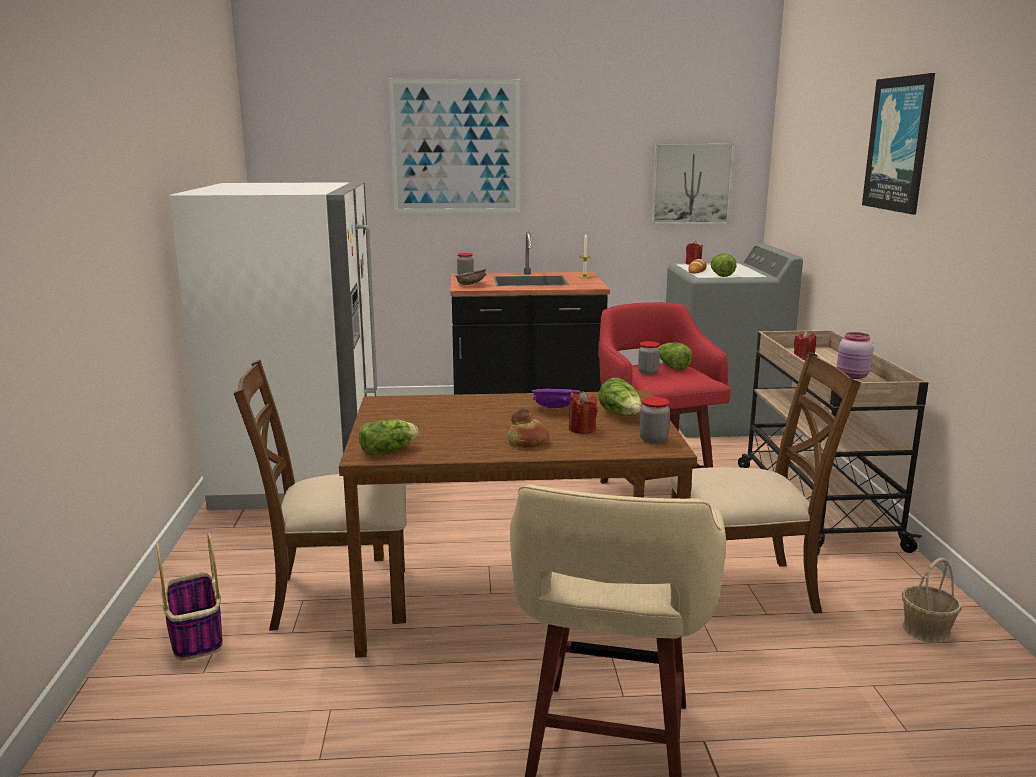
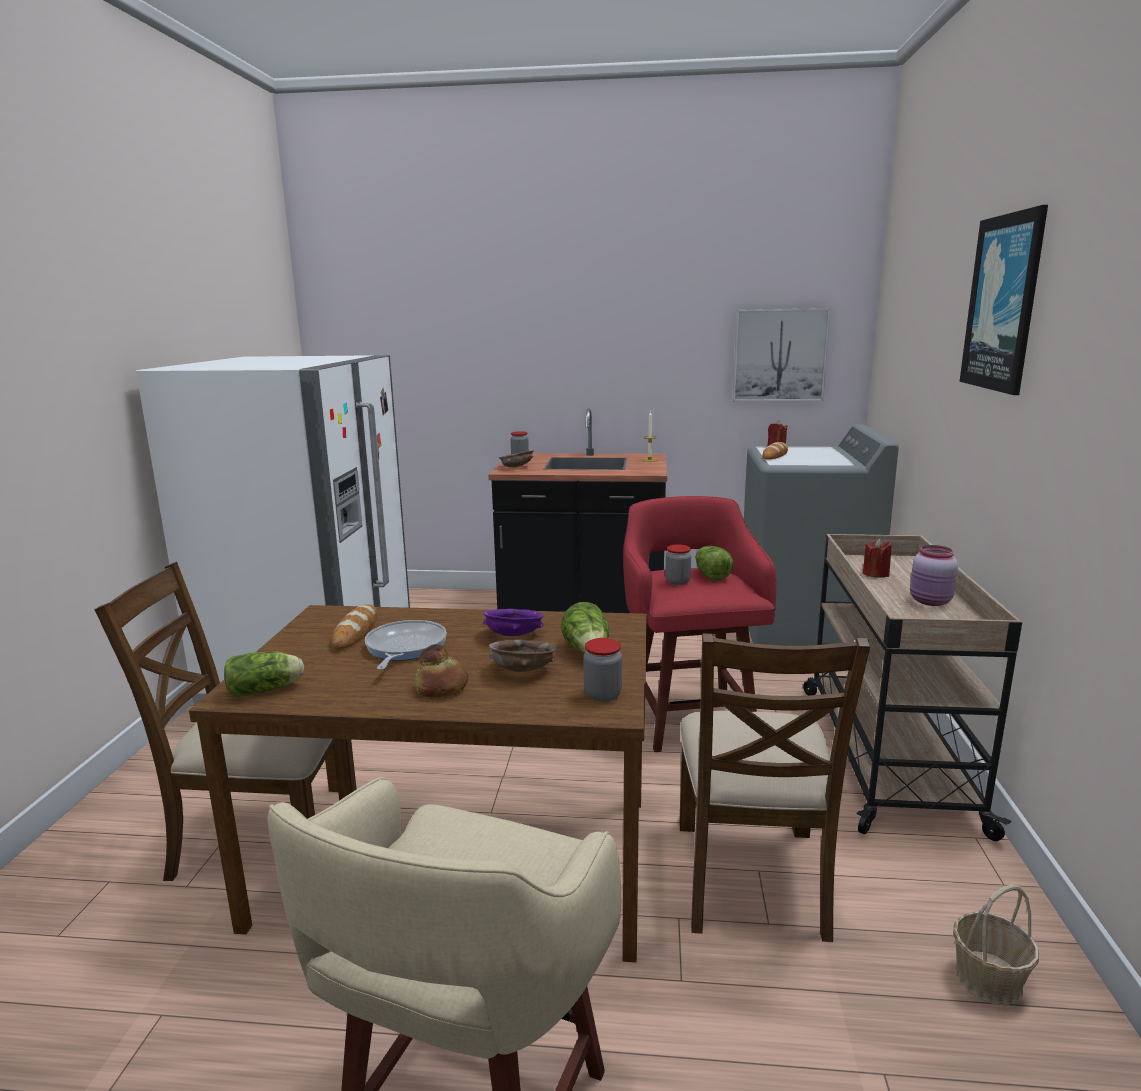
camera: 10 degrees right, 0 degrees up
(195, 636) = (82, 879): basket -> none
(424, 411) = (356, 631): none -> bread
(456, 147) = (514, 316): picture -> none
(475, 420) = (404, 648): none -> frying pan
(582, 429) = (523, 670): red candle -> brown bowl
(721, 275) = (799, 462): lettuce -> none
(743, 588) = (751, 877): brown chair -> brown chair turned 90 degrees clockwise

